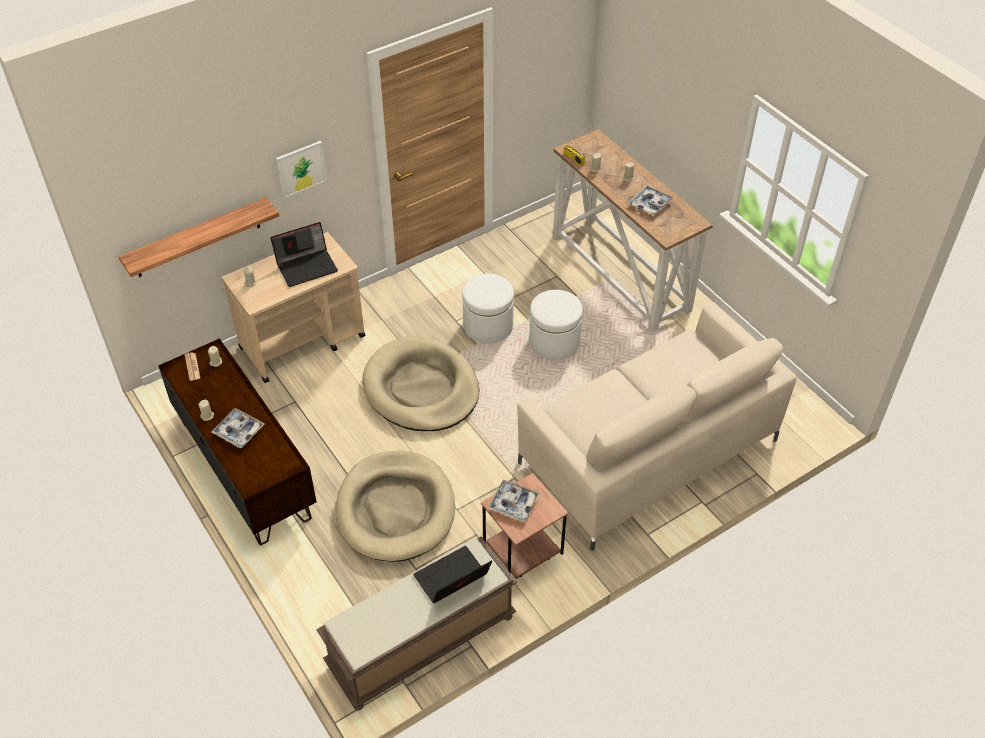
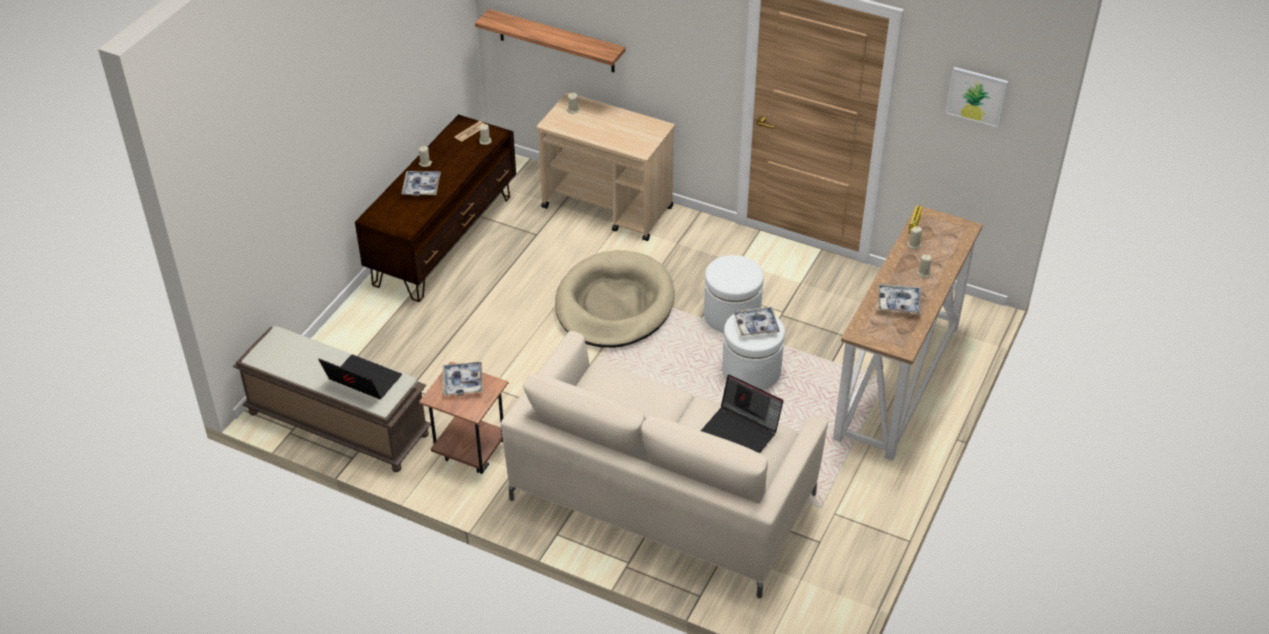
camera: 60 degrees right, 5 degrees down
(301, 168) = (664, 43): picture -> picture (976, 96)
(307, 266) = (621, 131): laptop -> laptop (741, 430)
(395, 509) = (464, 348): beige dog bed -> none
(555, 304) = (756, 325): none -> tray

